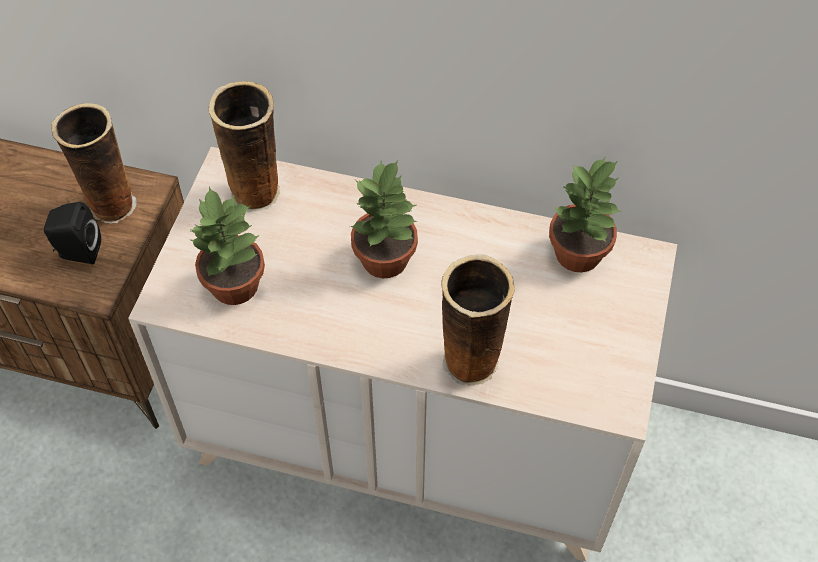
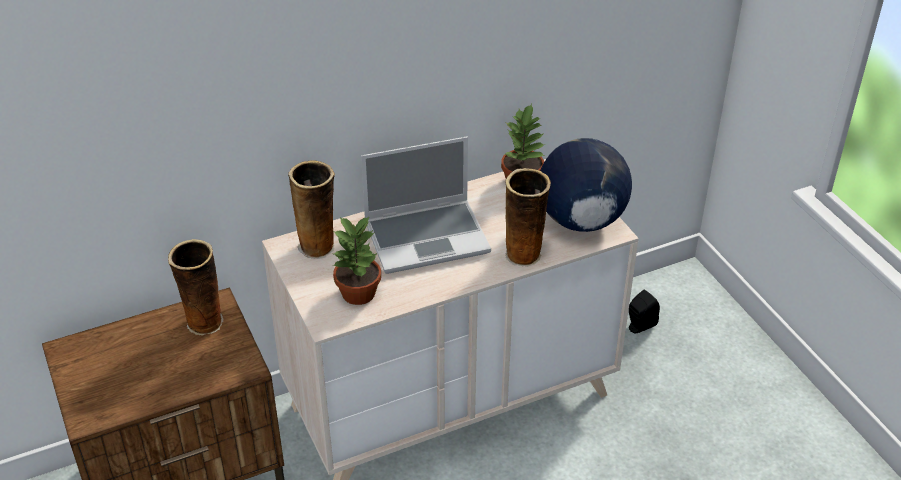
camera: 40 degrees left, 15 degrees down
(77, 252) = (211, 357): black speaker -> black speaker (639, 326)
(386, 259) = (428, 237): potted plant -> laptop
(595, 361) = (580, 220): none -> globe

